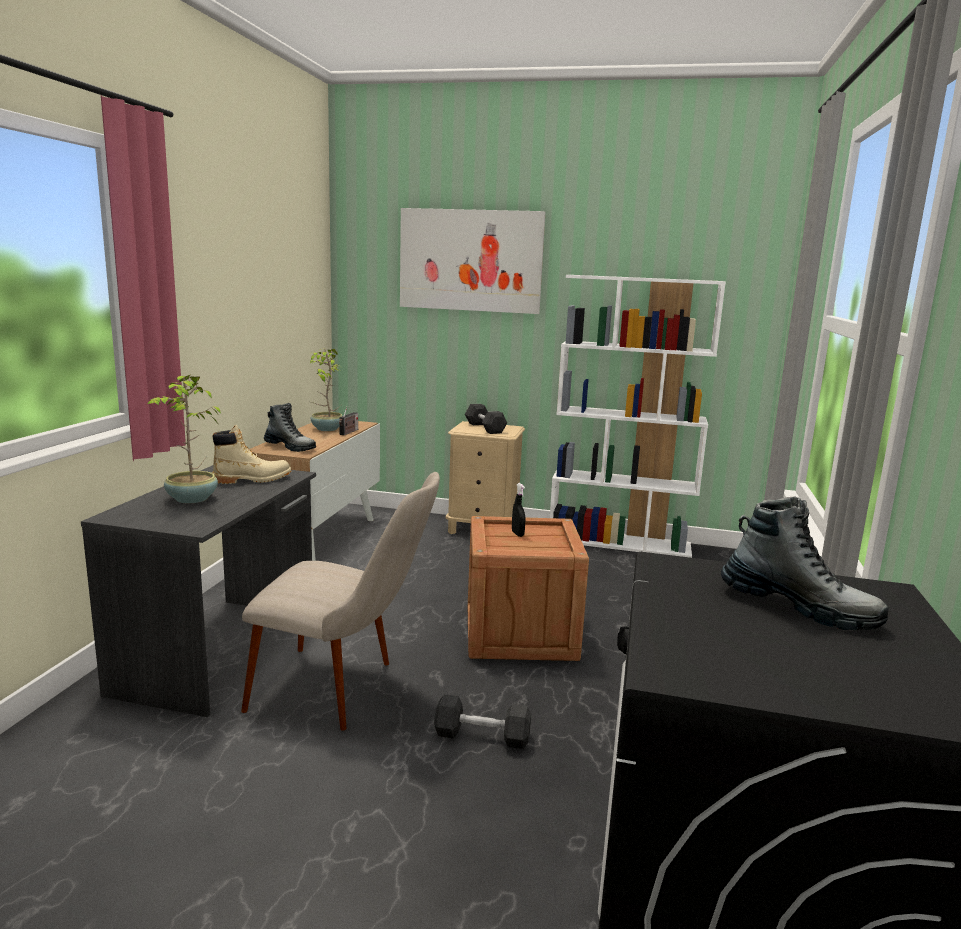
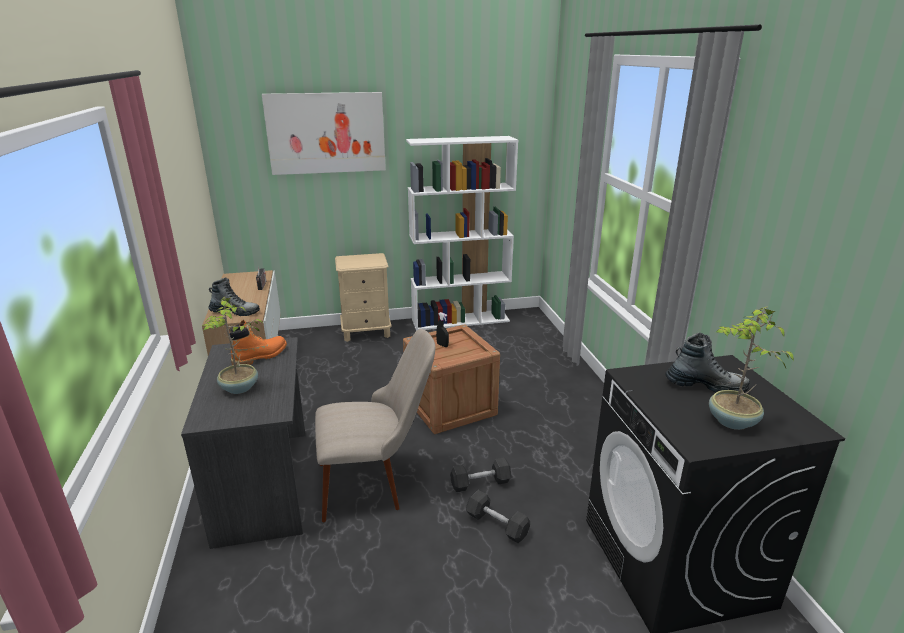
camera: 25 degrees left, 10 degrees up
(252, 479) = (260, 356): beige boot -> orange boot
(326, 429) = (241, 286): potted plant -> potted plant (731, 422)
(485, 428) = (359, 260): grey dumbbell -> grey dumbbell (497, 524)

